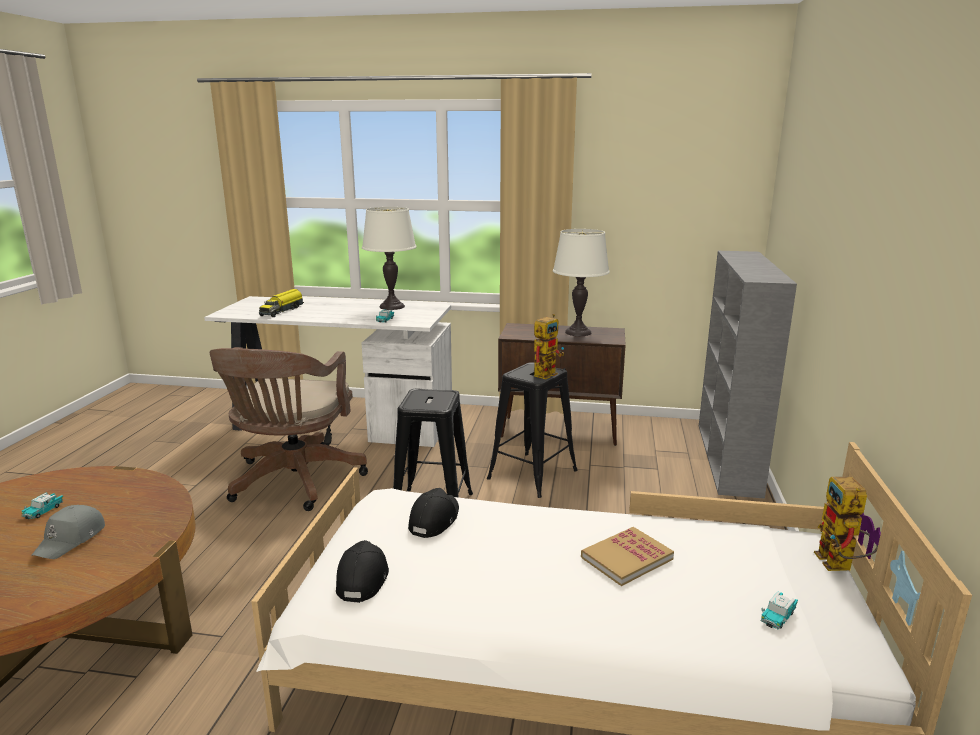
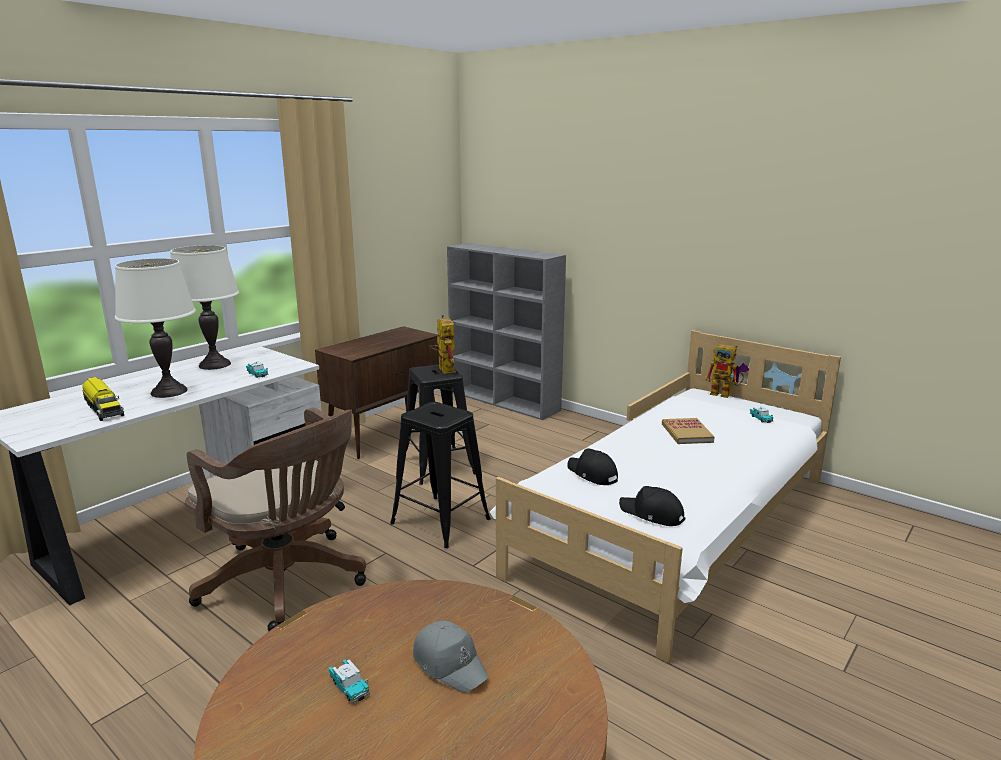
camera: 60 degrees left, 0 degrees up
(578, 332) = (387, 338): white table lamp -> white table lamp (169, 391)

